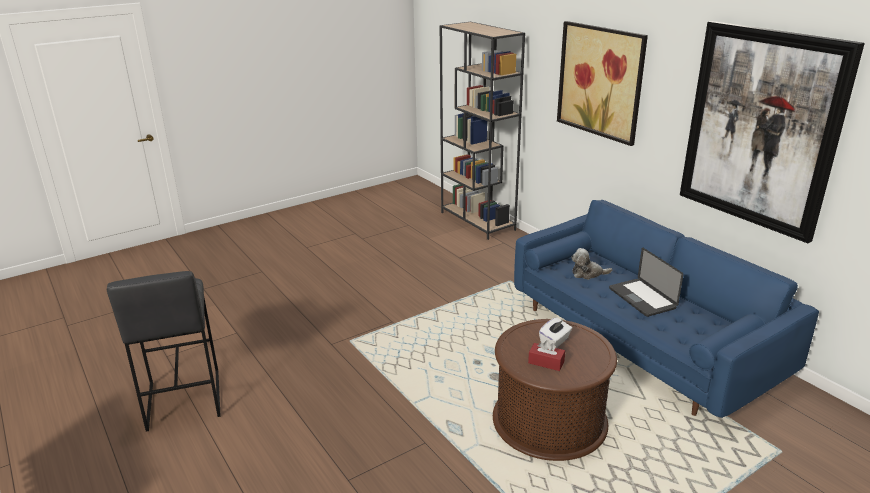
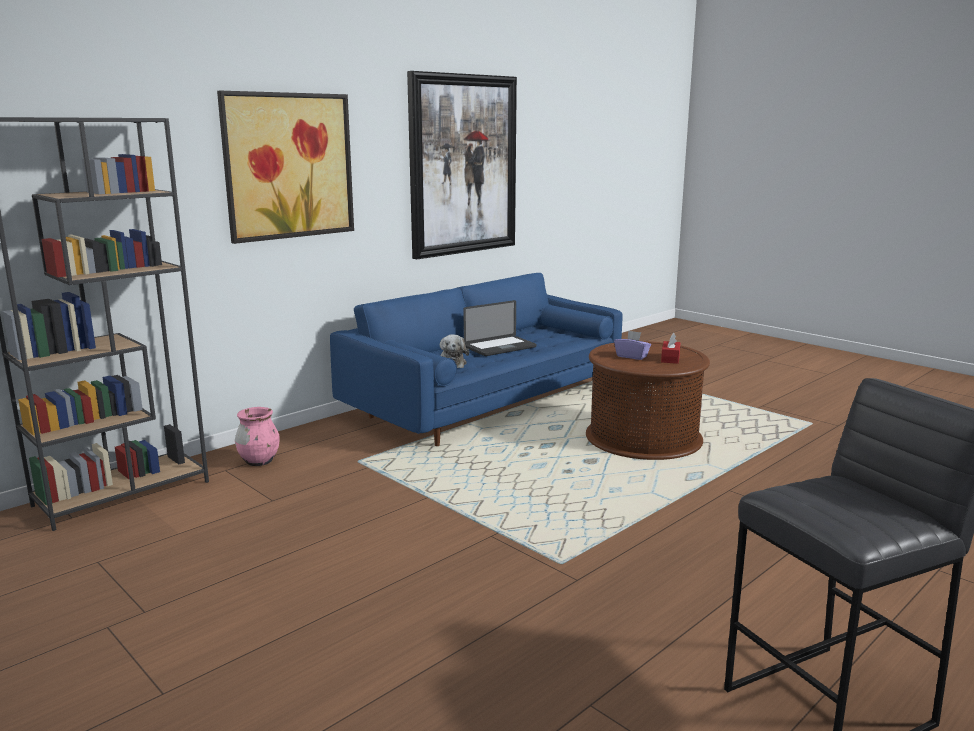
camera: 100 degrees left, 10 degrees down
(514, 251) = (259, 462): none -> pink vase
(555, 341) = (632, 356): white tissue box -> purple tissue box

